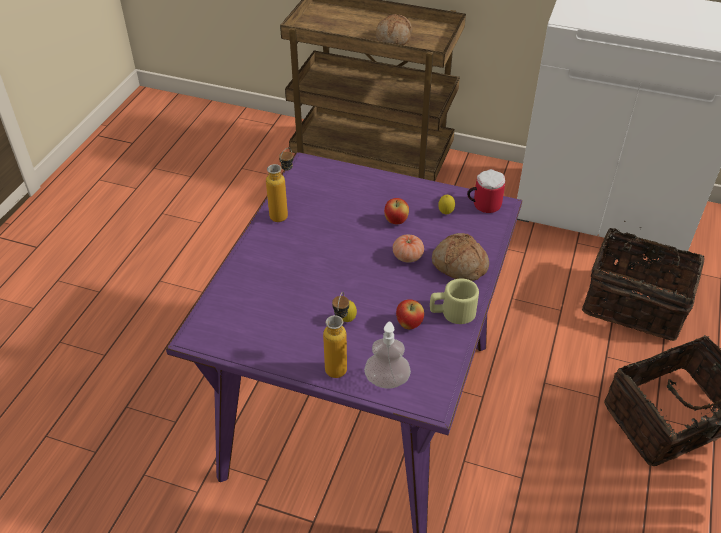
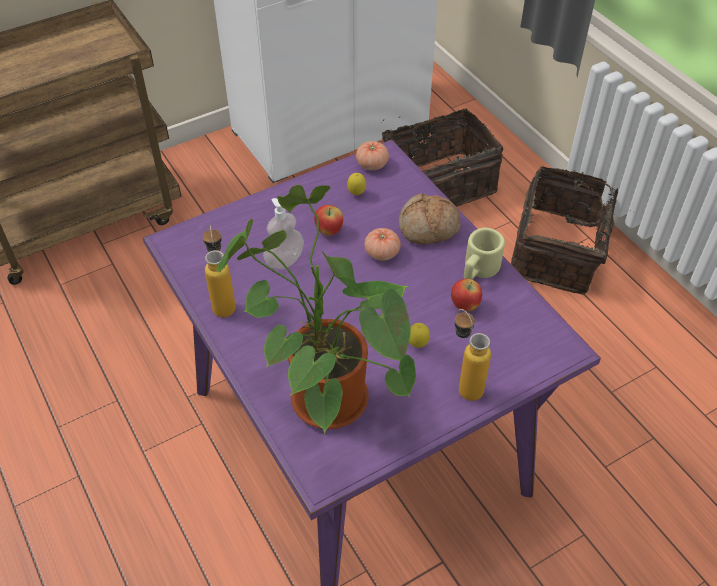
camera: 50 degrees left, 5 degrees up
(256, 299) = (320, 396): none -> potted plant
(387, 380) = (515, 363): soap dispenser -> soap dispenser (284, 260)
(394, 38) = (66, 64): bread -> none
(483, 204) = (372, 164): mug -> tomato

